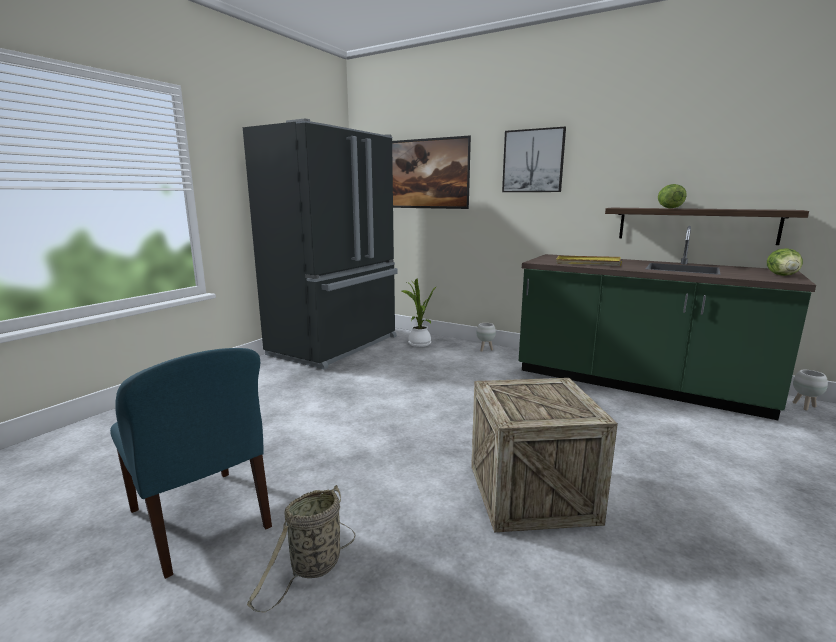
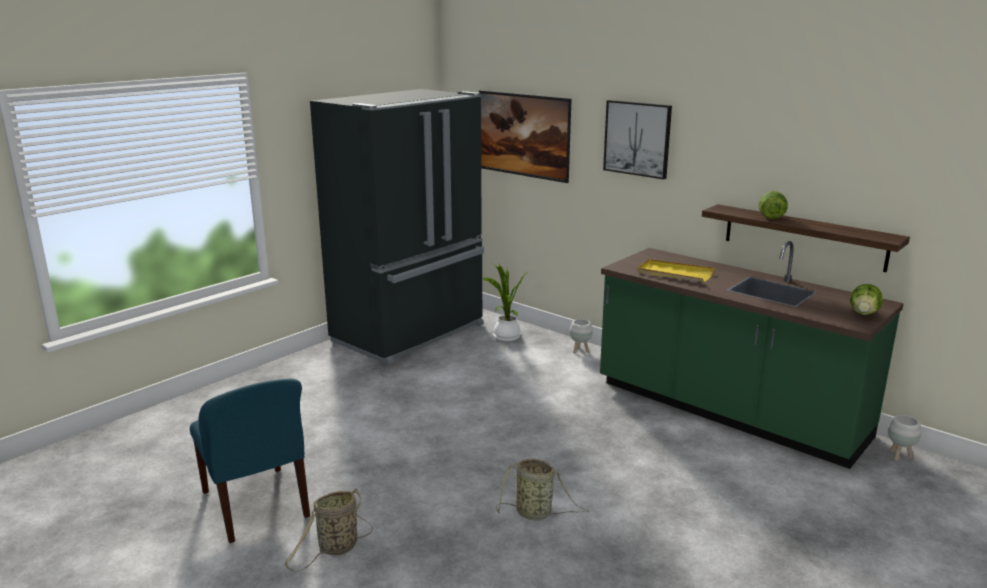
camera: 10 degrees right, 5 degrees up
(531, 493) = (536, 513): crate -> basket

